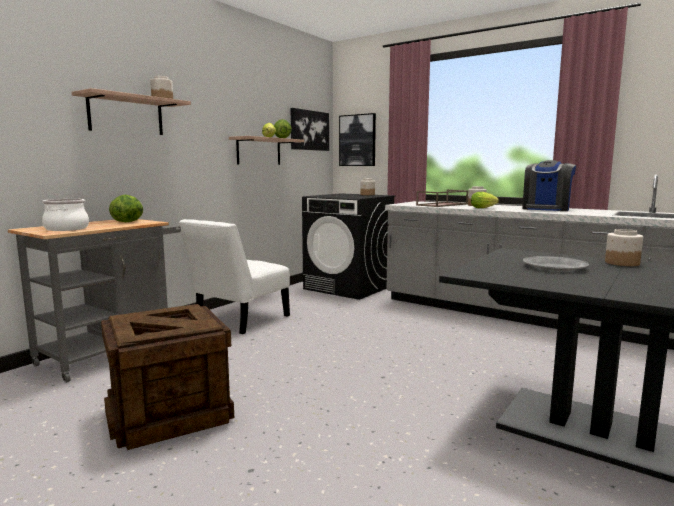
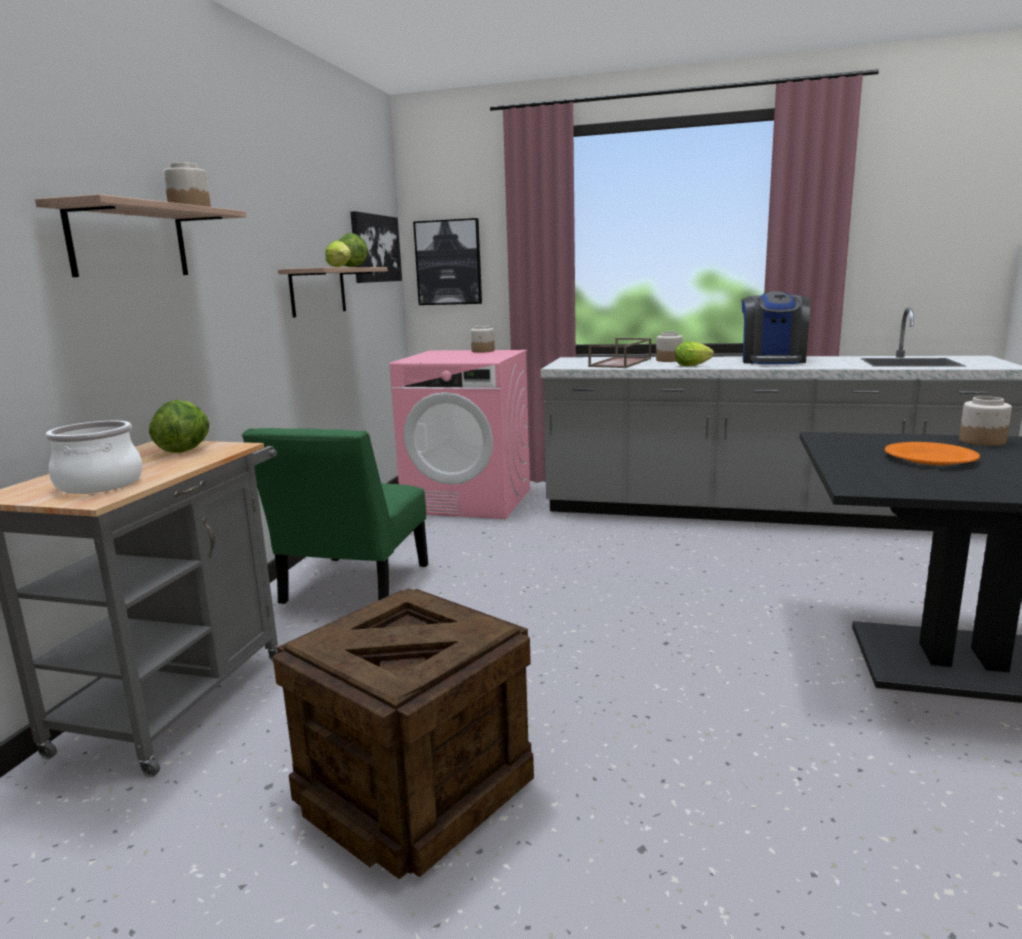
camera: 20 degrees left, 5 degrees up
(238, 320) = (352, 587): white chair -> green chair
(348, 287) = (469, 500): black washing machine -> pink washing machine
(554, 267) = (929, 459): grey plate -> orange plate

